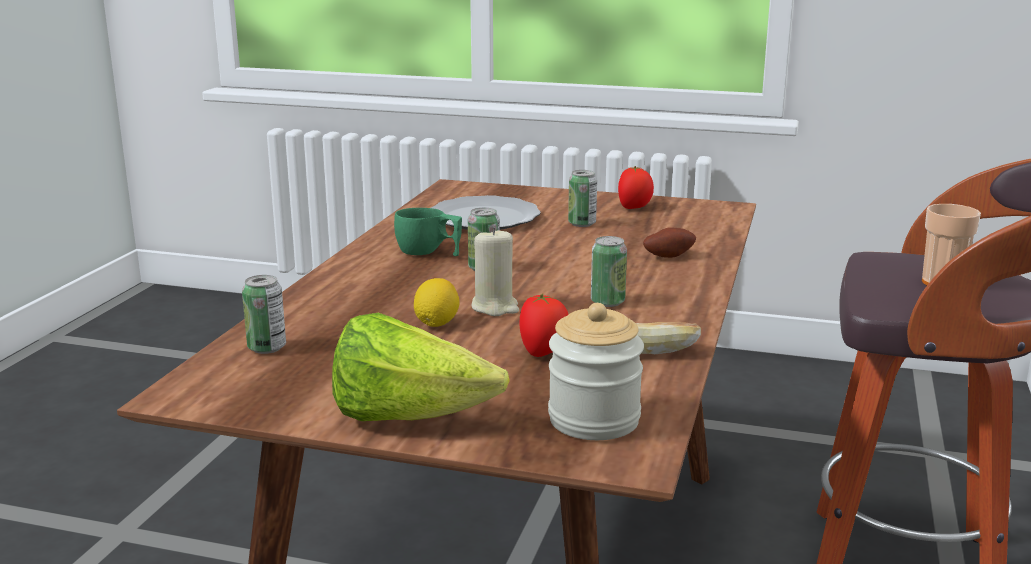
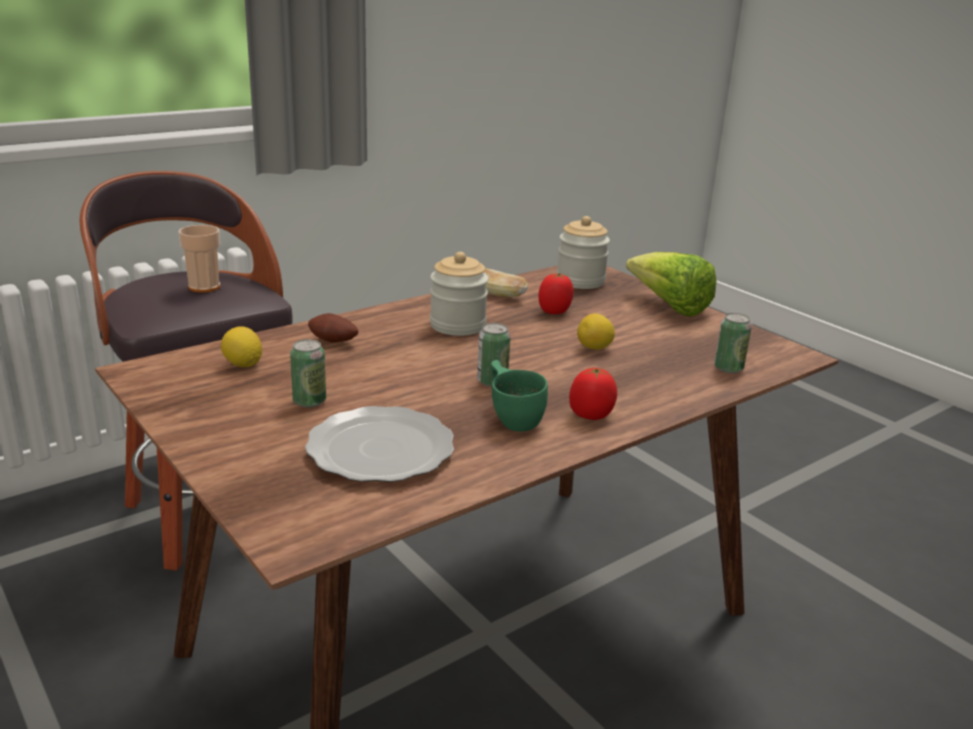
camera: 145 degrees left, 5 degrees up
(495, 307) = (538, 346): beige candle -> none
(607, 302) = (457, 325): can -> jar
(634, 208) = (211, 403): tomato -> tomato (591, 415)
(680, 227) = (243, 365): none -> lemon

